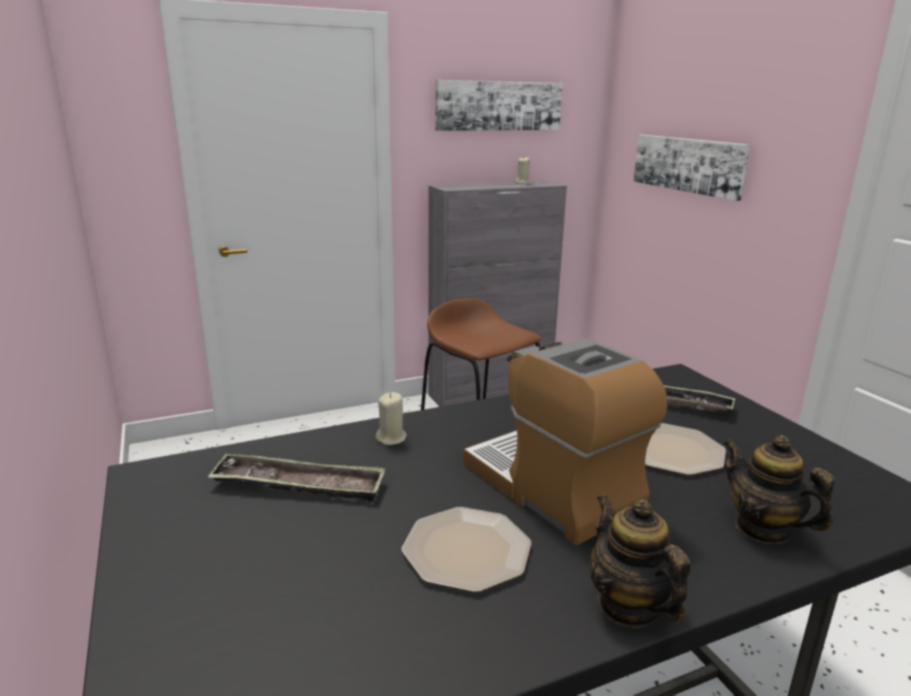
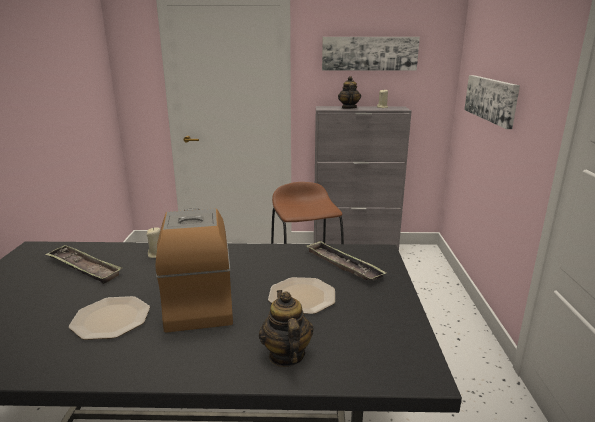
camera: 25 degrees right, 0 degrees up
(629, 606) = (145, 370): teapot -> teapot (348, 108)

